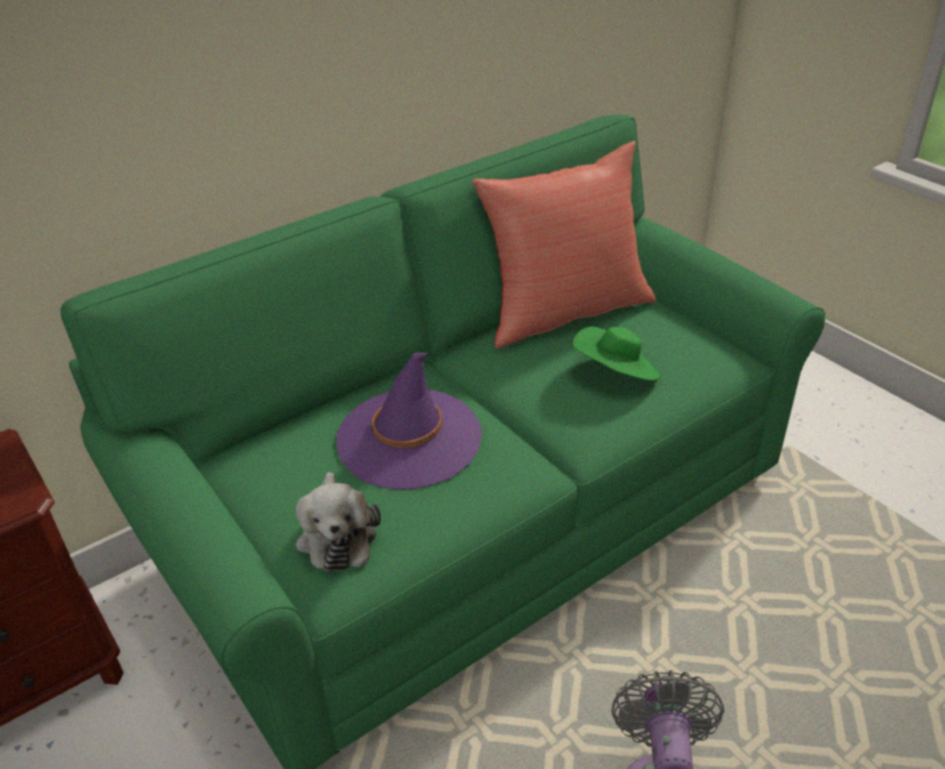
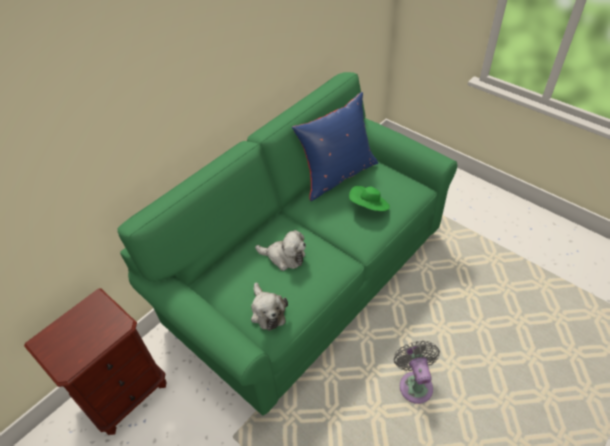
camera: 10 degrees left, 10 degrees up
(409, 439) = (284, 257): purple hat -> plush toy
(565, 312) = (337, 175): red pillow -> blue pillow

